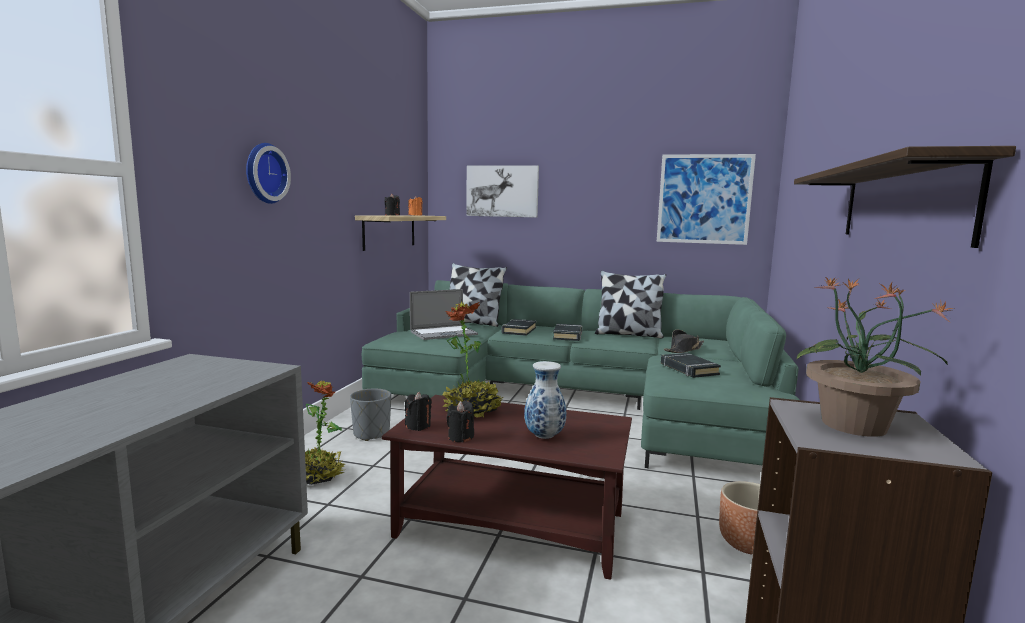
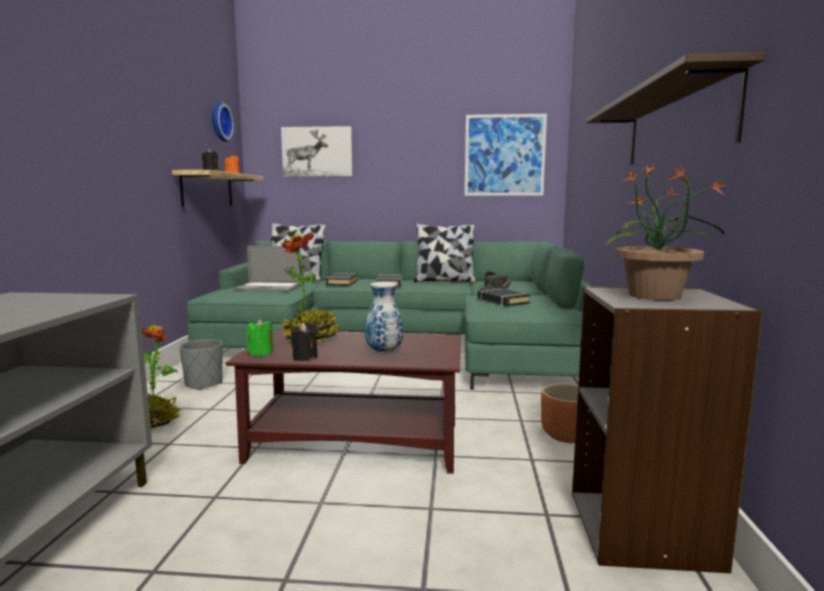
camera: 10 degrees left, 0 degrees up
(263, 173) = (76, 116): wall clock -> wall clock (219, 122)
(418, 426) = (261, 353): black candle -> green candle
(443, 333) = (268, 287): laptop -> laptop turned 45 degrees clockwise

